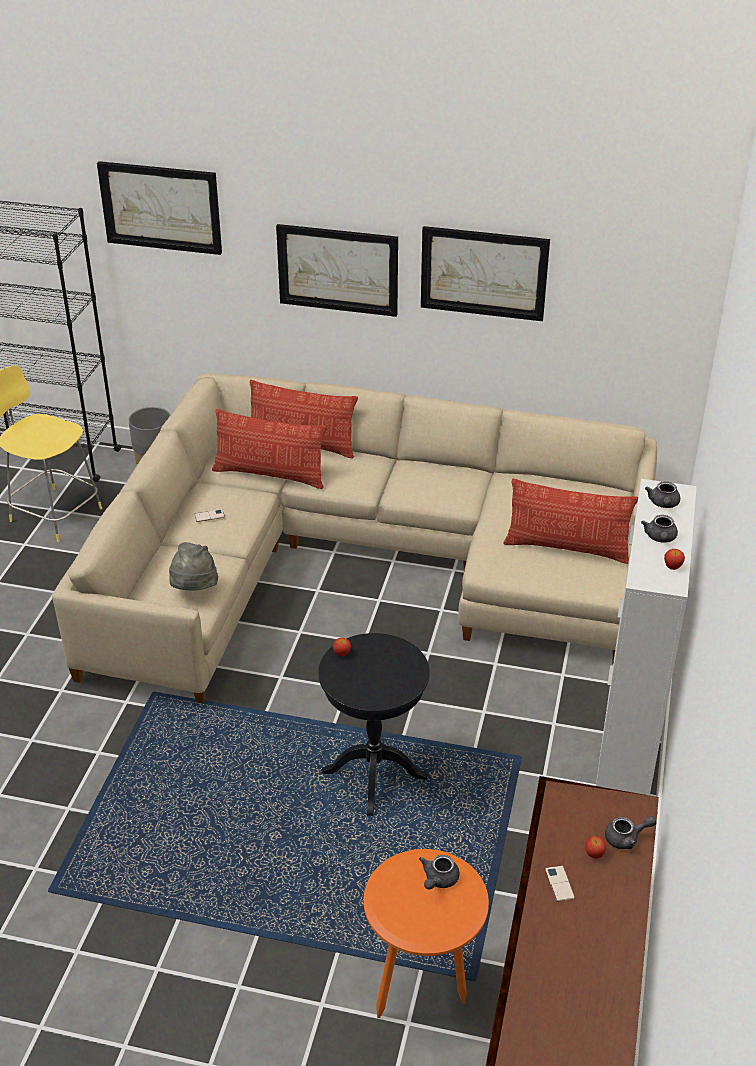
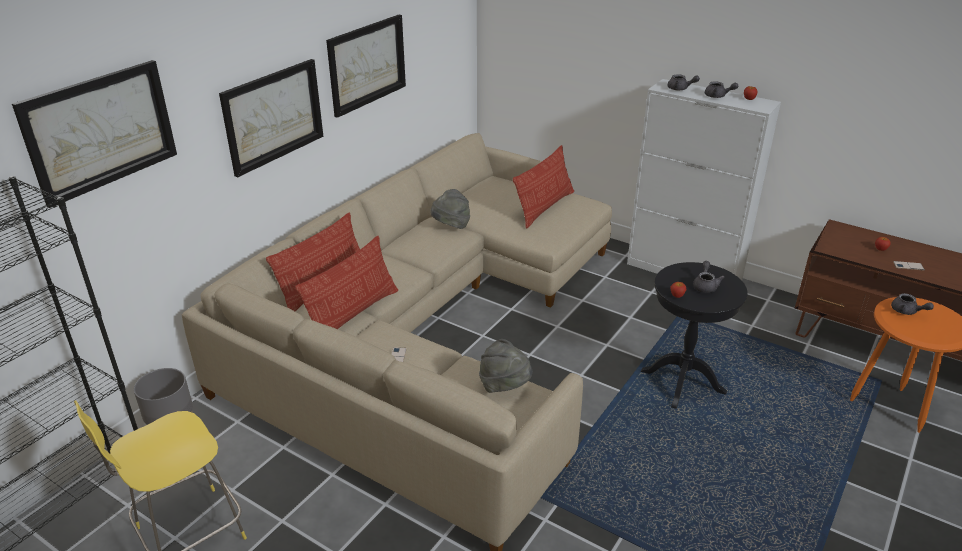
camera: 70 degrees left, 5 degrees down
(469, 489) = (451, 226): none -> grey hat
(626, 838) = (866, 236): grey teapot -> grey teapot (705, 285)

